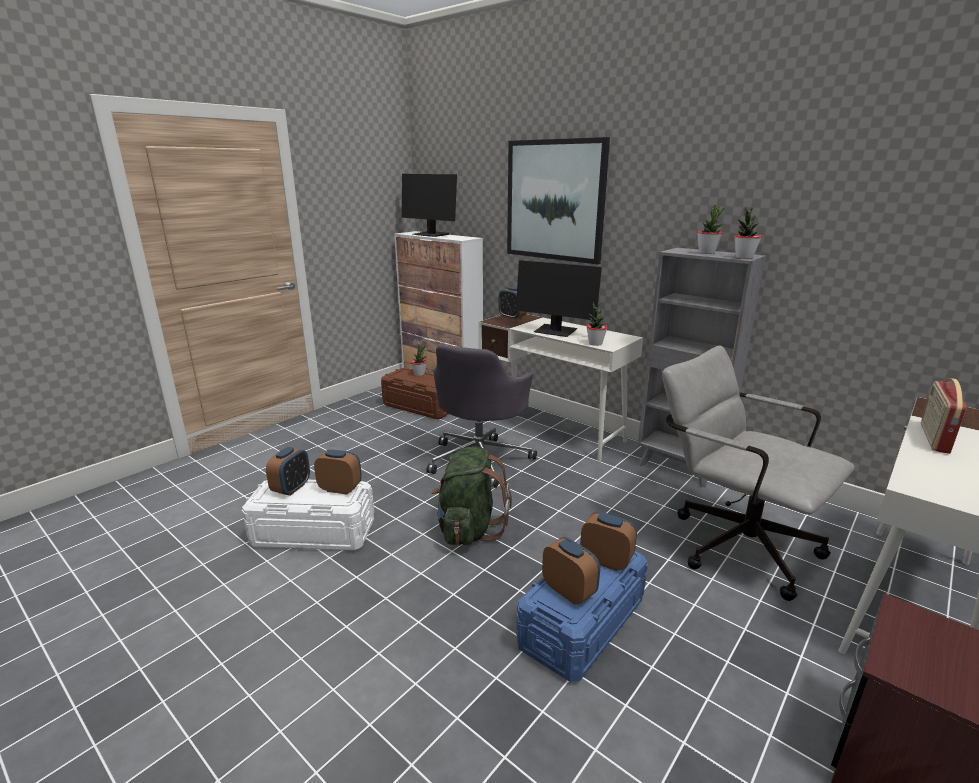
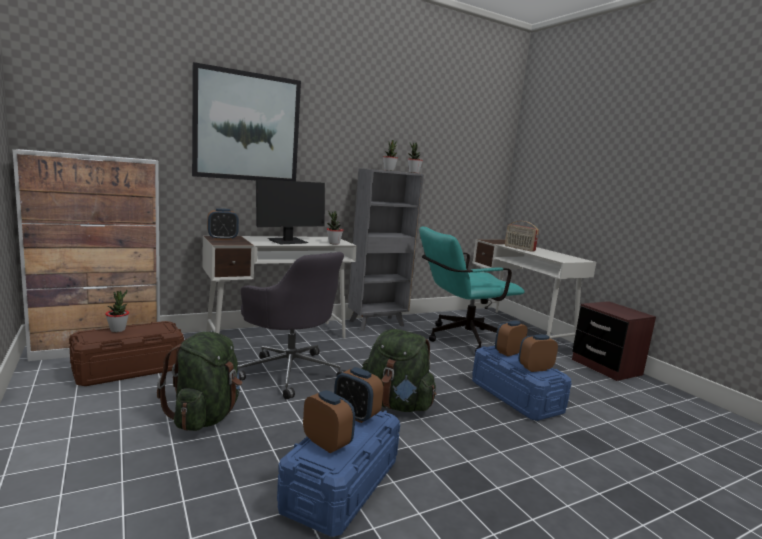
camera: 70 degrees left, 10 degrees down
(313, 532) = (340, 486): white storage box -> blue storage box
(340, 489) = (356, 415): alarm clock -> alarm clock turned 90 degrees counterclockwise
(376, 452) = (205, 416): none -> green backpack
(431, 234) = (79, 154): monitor -> none
(732, 541) = (460, 339): grey office chair -> turquoise office chair

